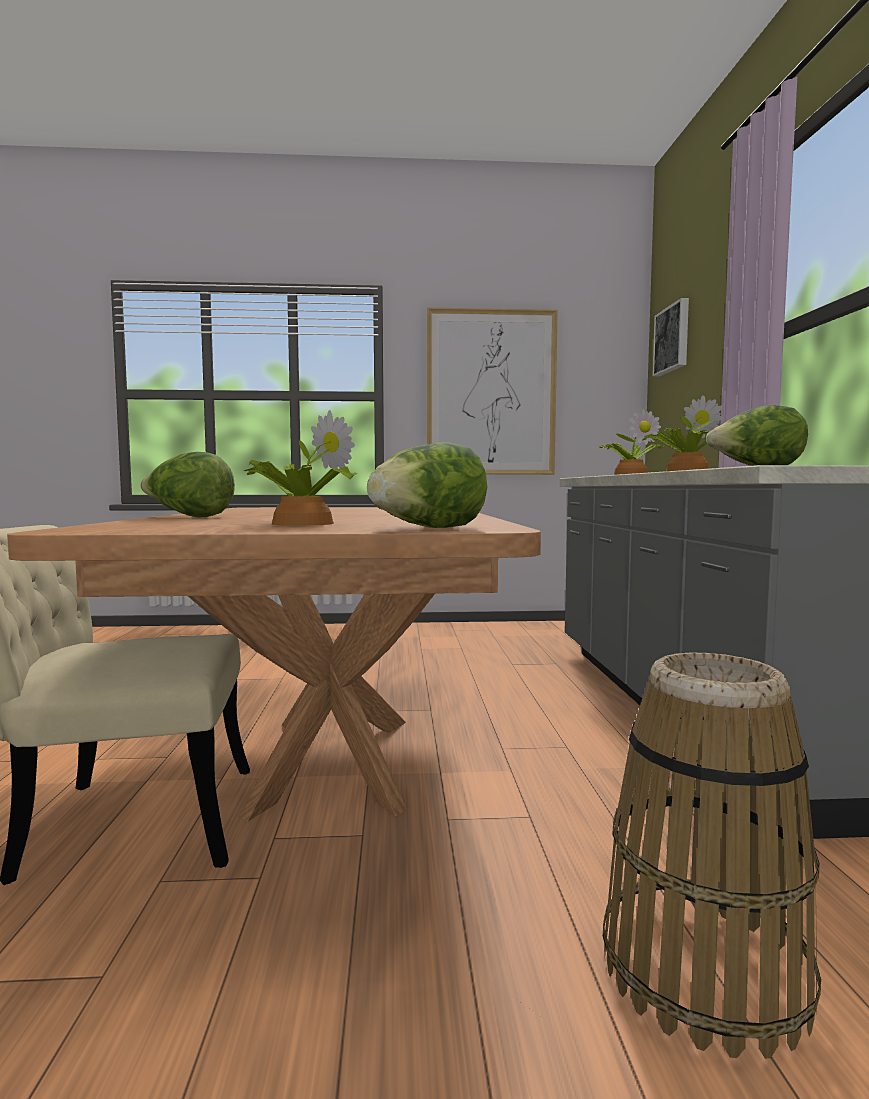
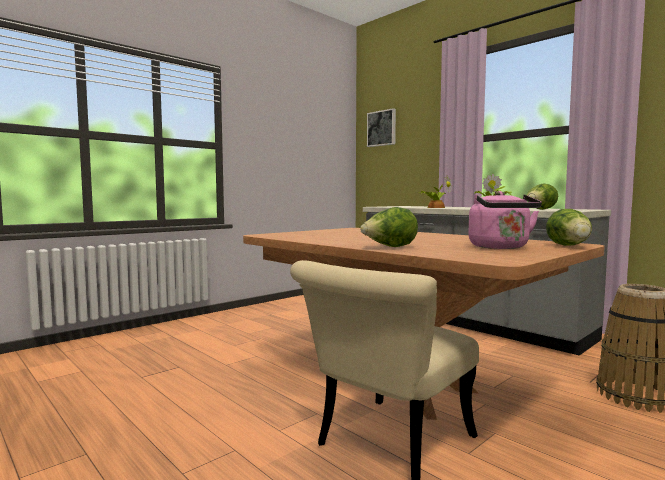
camera: 40 degrees left, 0 degrees up
(298, 524) = (501, 247): potted plant -> pink kettle
(491, 393) = (284, 149): picture -> none

